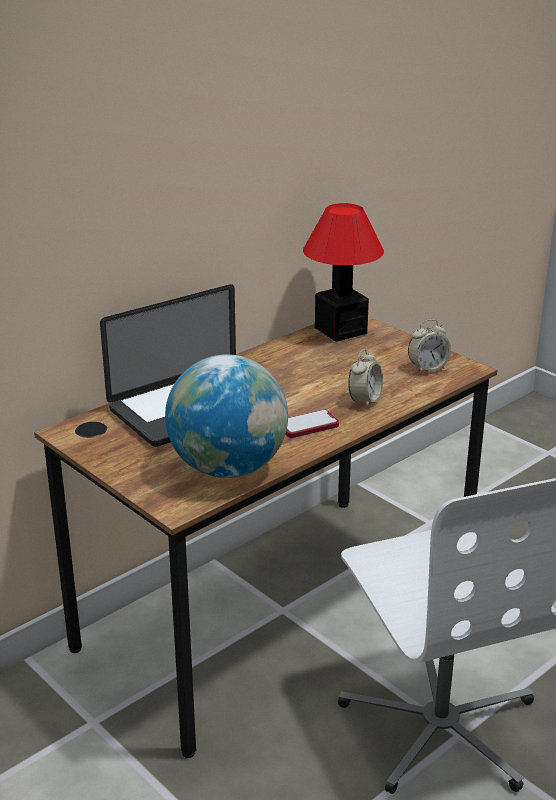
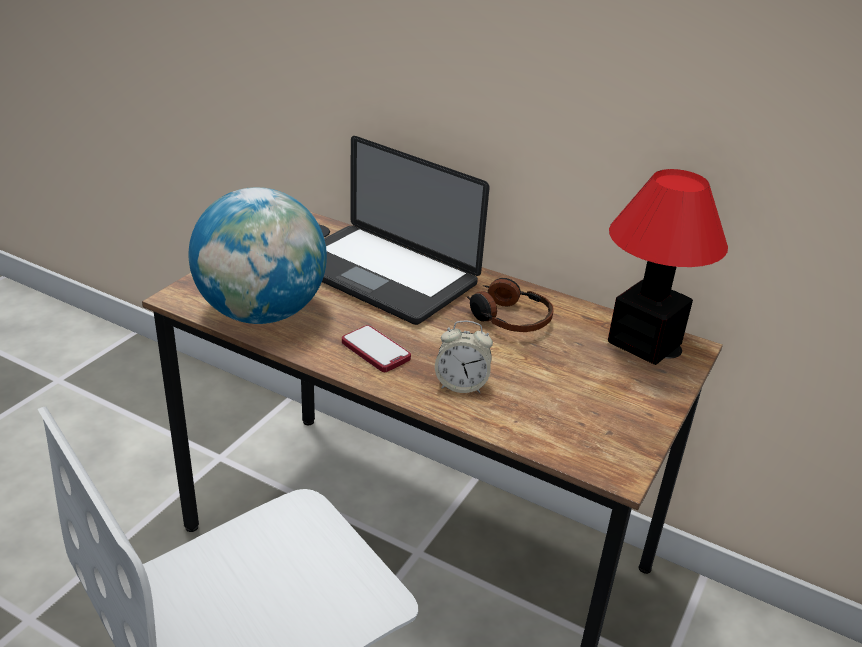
camera: 70 degrees right, 5 degrees up
(287, 369) = (508, 318): none -> headphones
(427, 368) = (590, 430): alarm clock -> none

